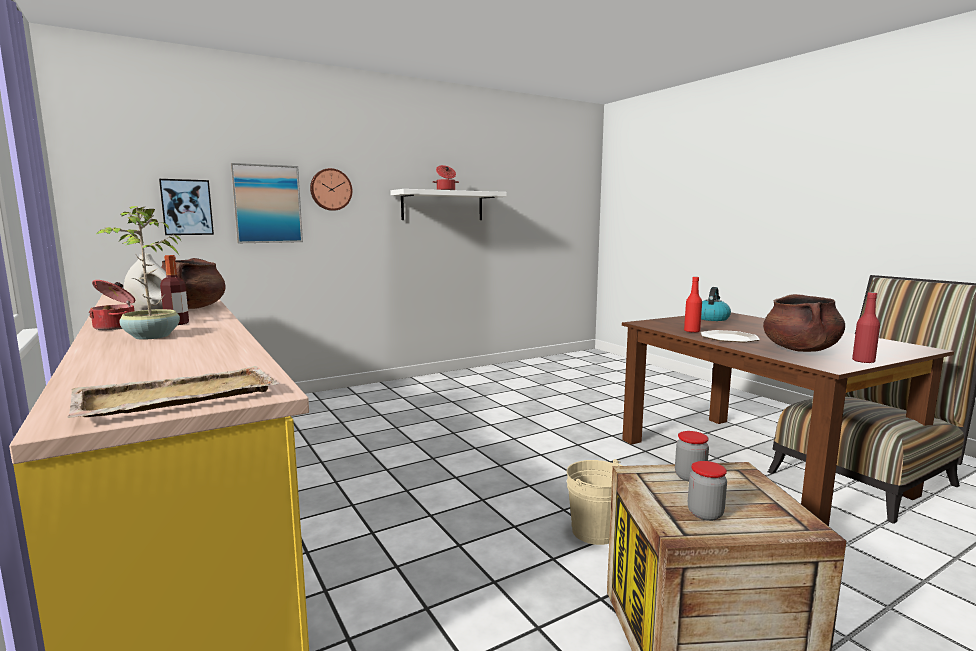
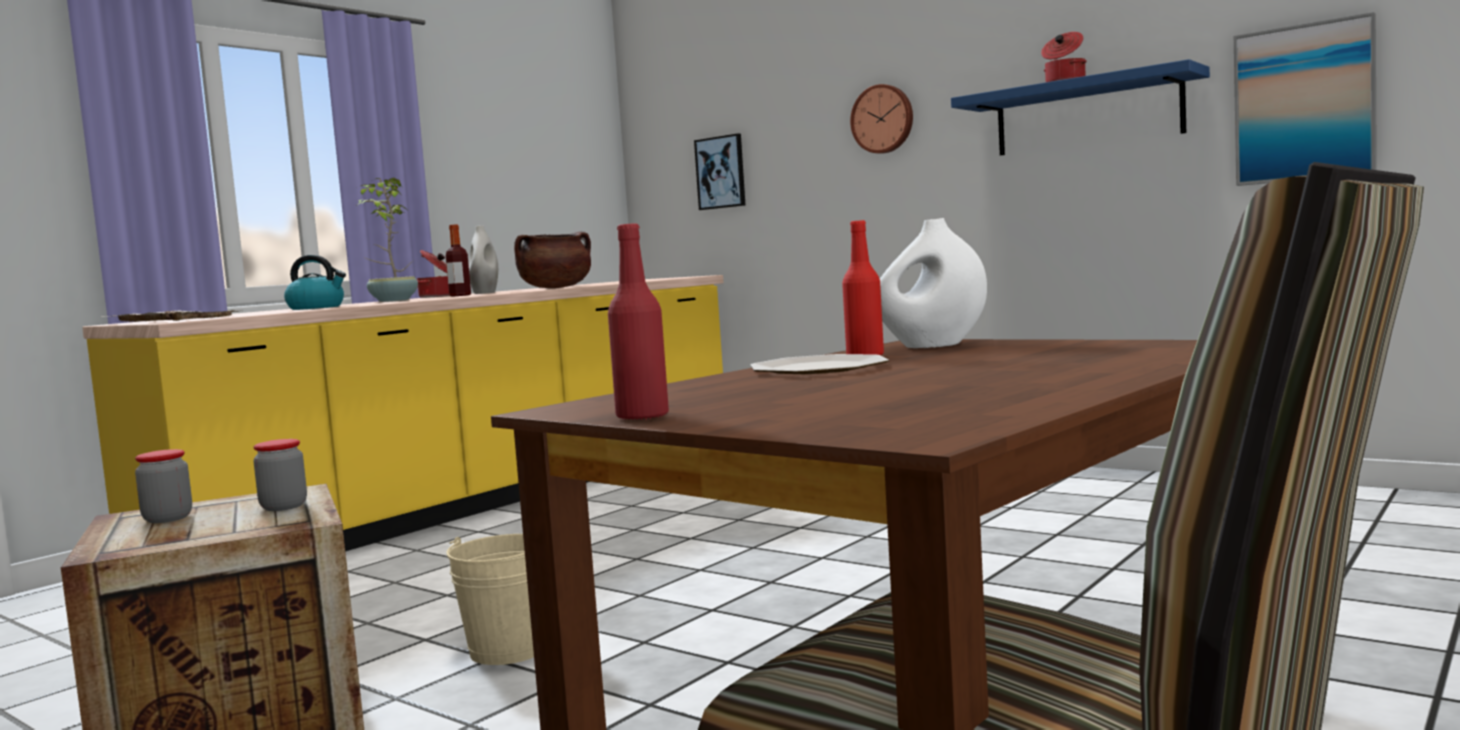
camera: 70 degrees right, 5 degrees down
(267, 204) = (802, 155): picture -> picture (1304, 103)
(442, 206) = (1087, 115): white shelf -> blue shelf
(666, 324) = (933, 346): none -> white vase
(711, 318) = (1094, 346): kettle -> kettle (317, 308)
(800, 350) = (736, 393): brown cooking pot -> none

